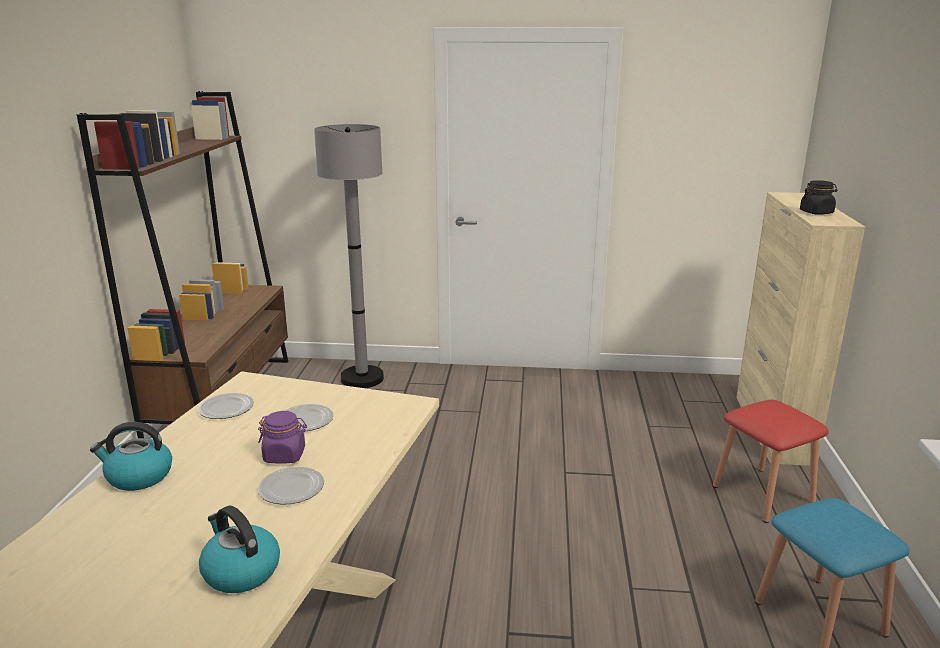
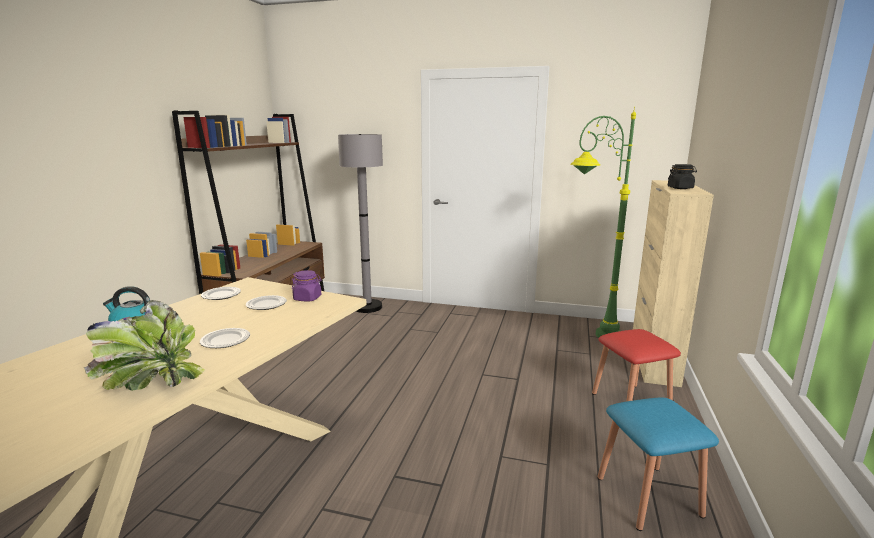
camera: 10 degrees right, 5 degrees down
(240, 571) = (151, 384): kettle -> potted plant
(285, 455) = (237, 322): purple jar -> purple jar (307, 298)
(683, 403) = (588, 337): none -> green floor lamp

